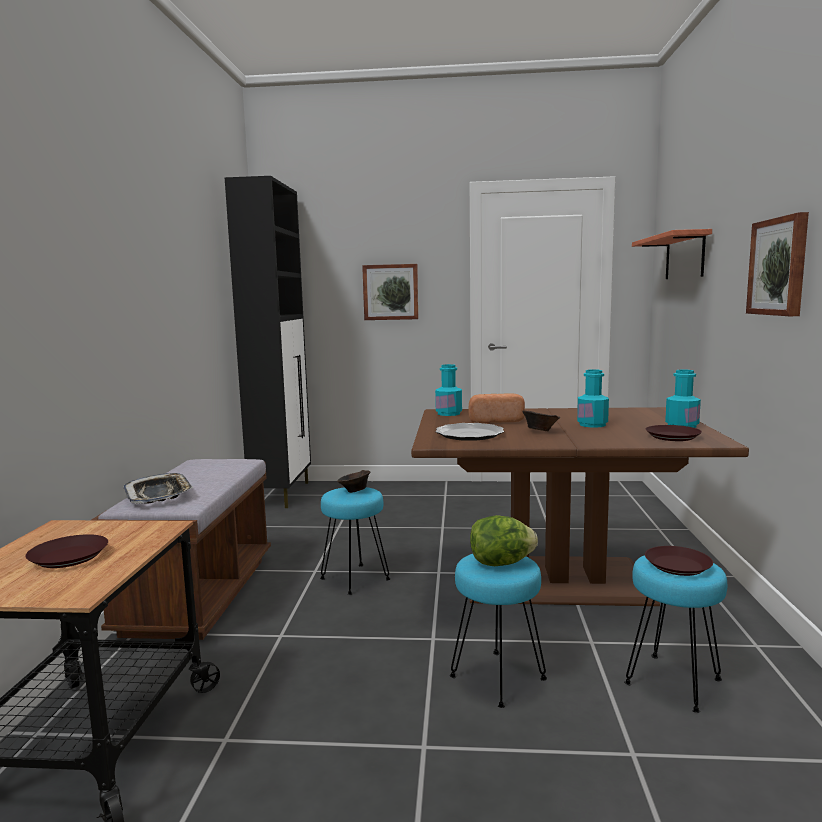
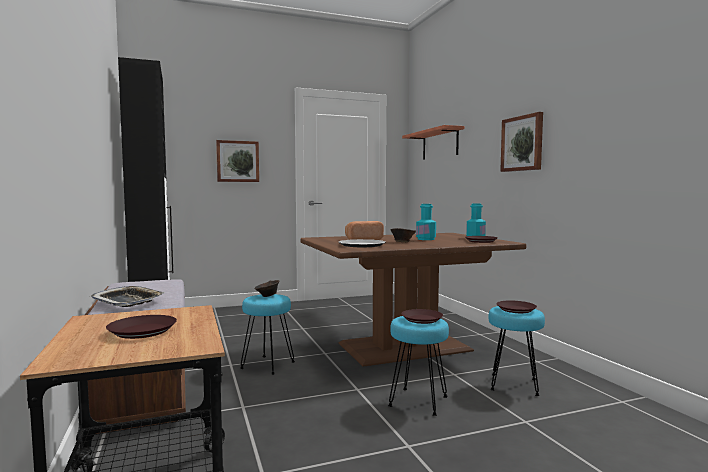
camera: 25 degrees left, 5 degrees down
(449, 413) = (324, 238): turquoise bottle -> none
(501, 563) = (421, 319): lettuce -> brown plate

